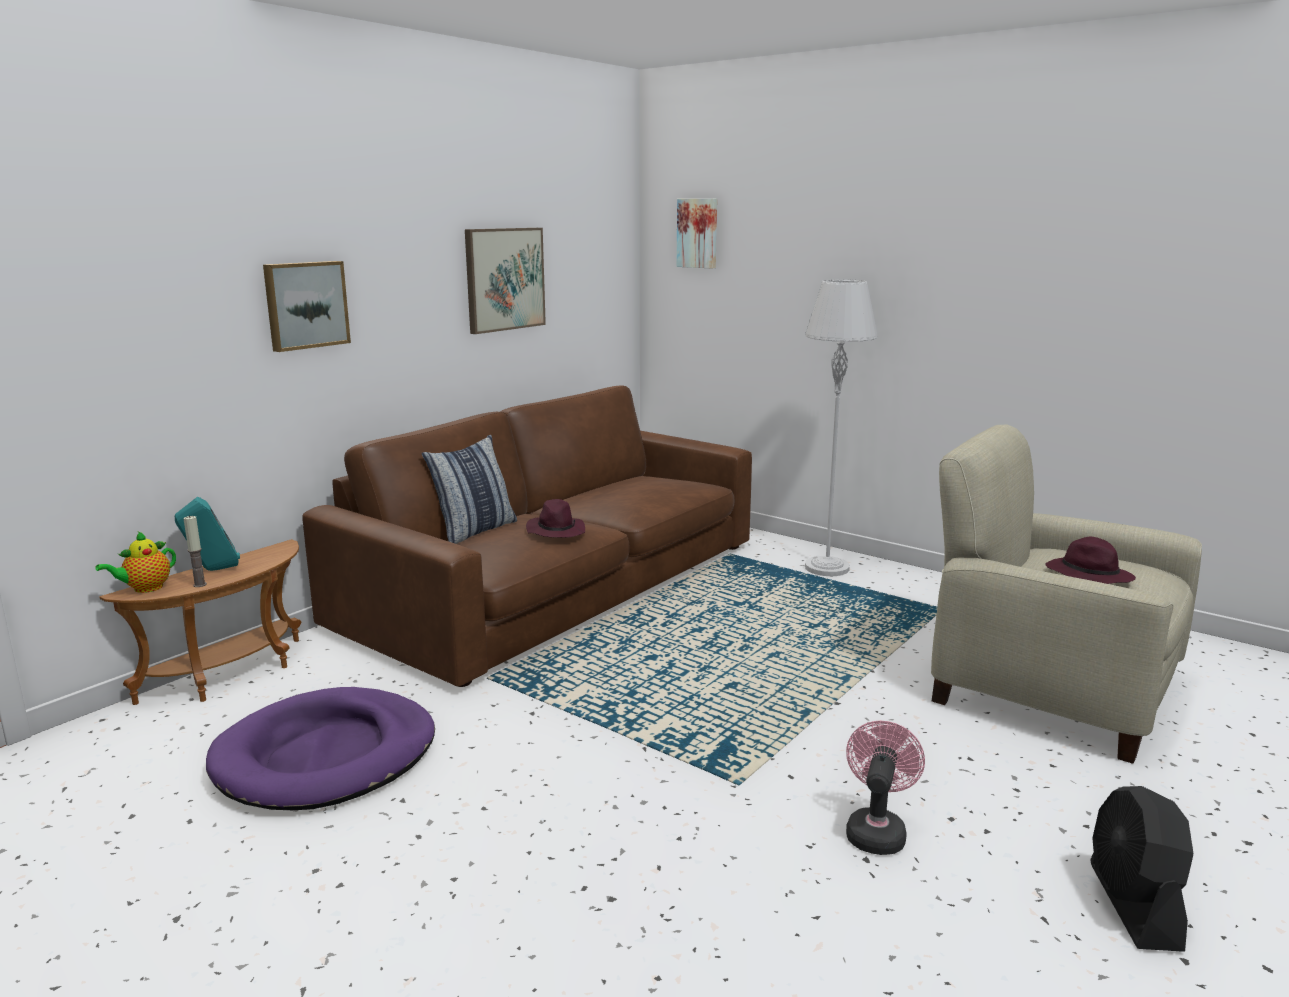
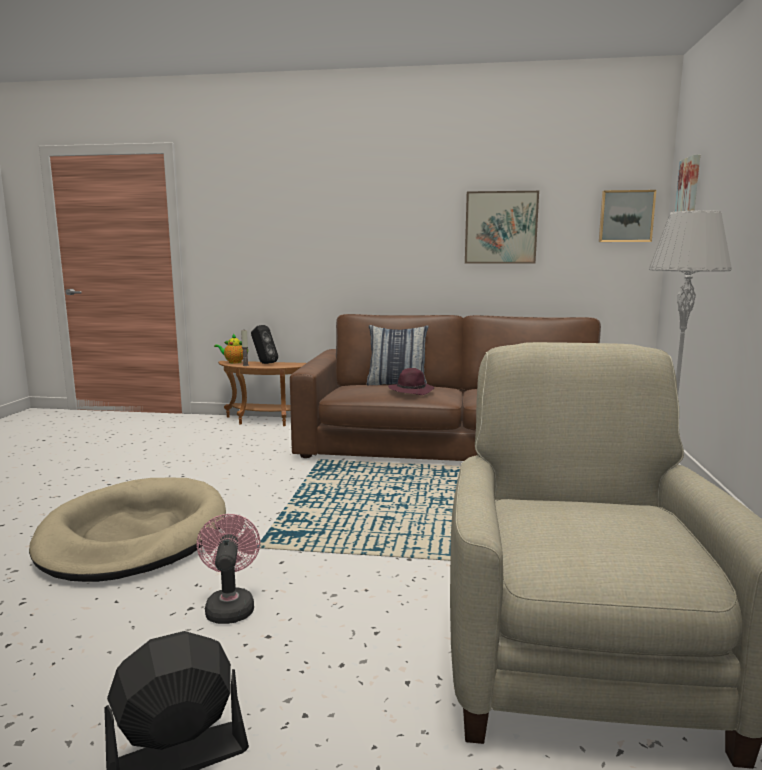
camera: 60 degrees right, 5 degrees down
(212, 570) = (263, 363): turquoise speaker -> black speaker
(305, 305) = (343, 234): picture -> picture (626, 216)
(326, 756) = (211, 454): purple dog bed -> none
(612, 879) = (134, 535): none -> beige dog bed
(876, 830) = (230, 606): pink fan -> pink fan turned 90 degrees counterclockwise
(1087, 576) = (570, 522): purple hat -> none

